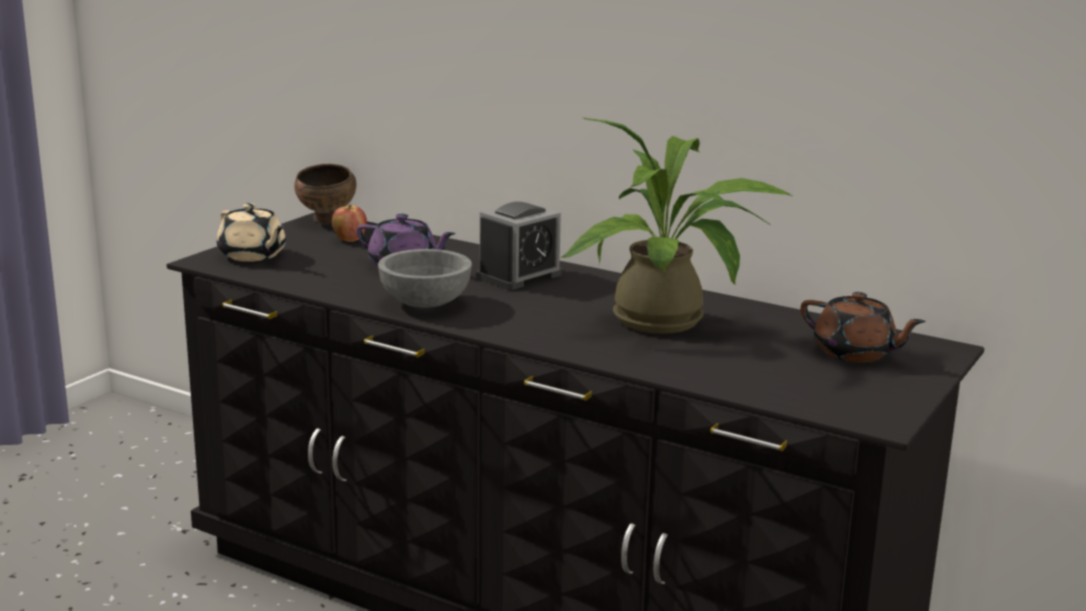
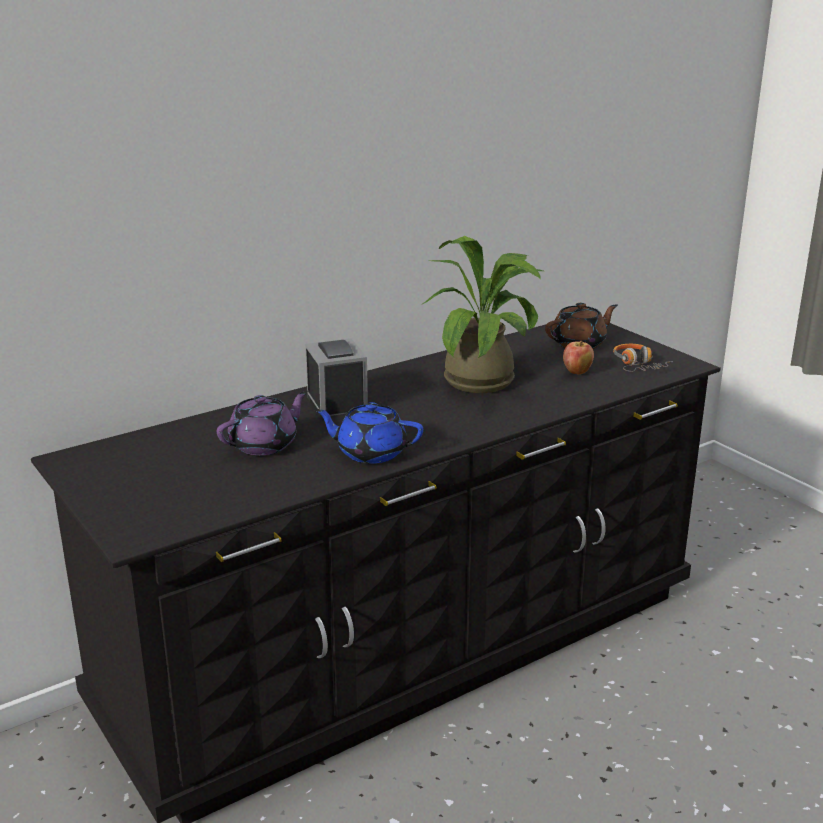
camera: 65 degrees left, 5 degrees up
(253, 255) = (147, 510): beige teapot -> none
(328, 221) = (79, 456): brown bowl -> none
(350, 239) = (154, 455): apple -> apple (577, 372)
(424, 303) = (370, 452): grey bowl -> blue teapot
(829, 391) = (637, 365): none -> headphones

